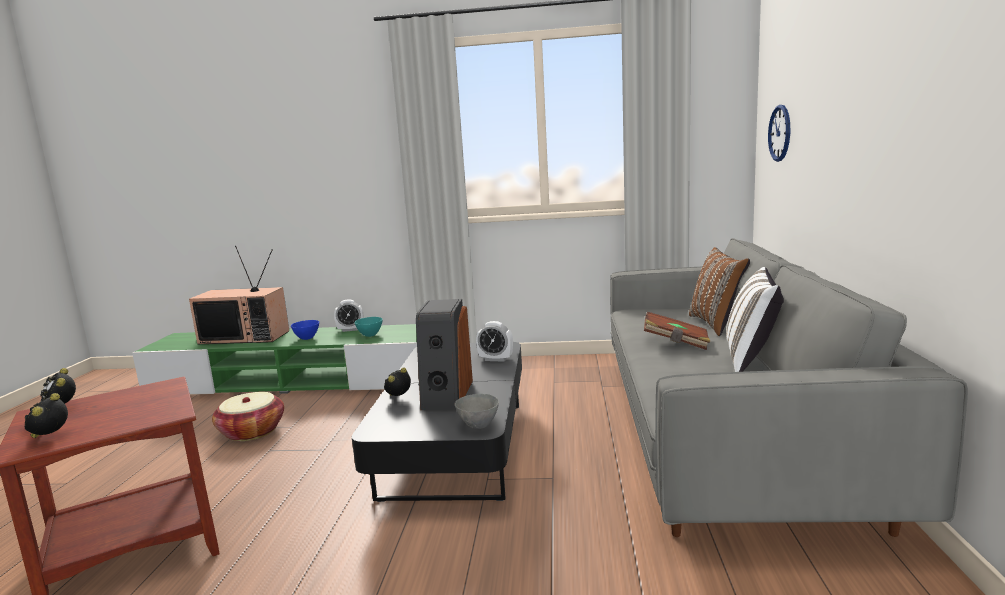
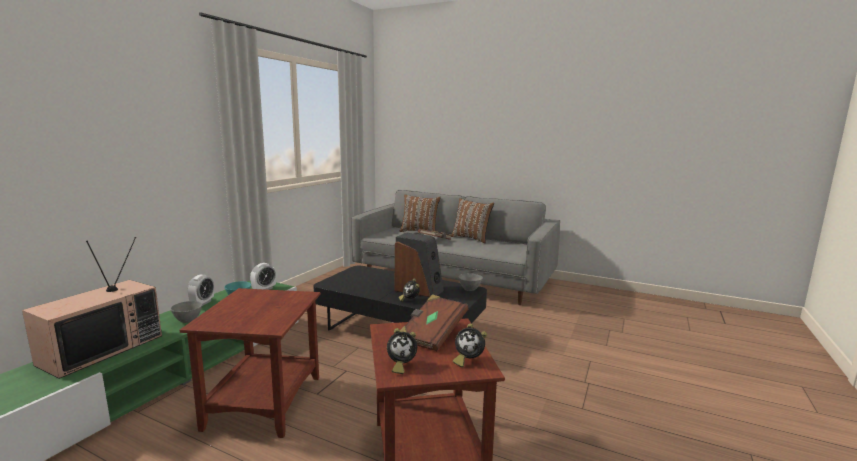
camera: 70 degrees left, 0 degrees up
(140, 407) = (432, 334): none -> brown book
(252, 431) = (263, 402): basket -> brown side table
(307, 338) = (188, 321): blue bowl -> grey bowl
(495, 359) = (379, 273): alarm clock -> alarm clock (264, 289)
(752, 361) = (471, 238): white pillow -> brown pillow
(780, 133) = (408, 137): wall clock -> none

